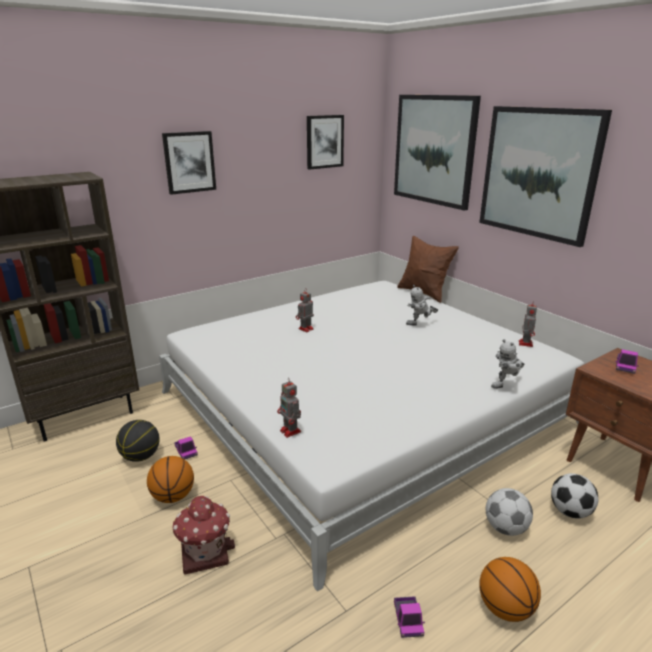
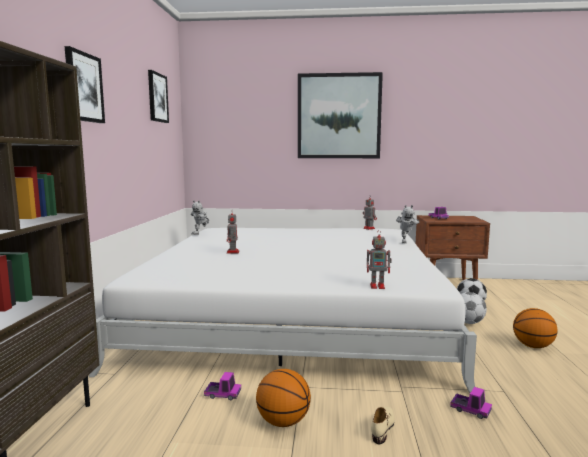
camera: 50 degrees left, 15 degrees down
(140, 456) = (184, 422): basketball -> none
(205, 550) = (383, 428): toy house -> beige shoe
(408, 620) = (526, 374): toy truck -> toy truck (470, 410)
(420, 325) = (297, 235): toy robot -> toy robot (201, 234)
(424, 293) = (254, 226): brown pillow -> none
(434, 150) = (242, 110): picture -> none

